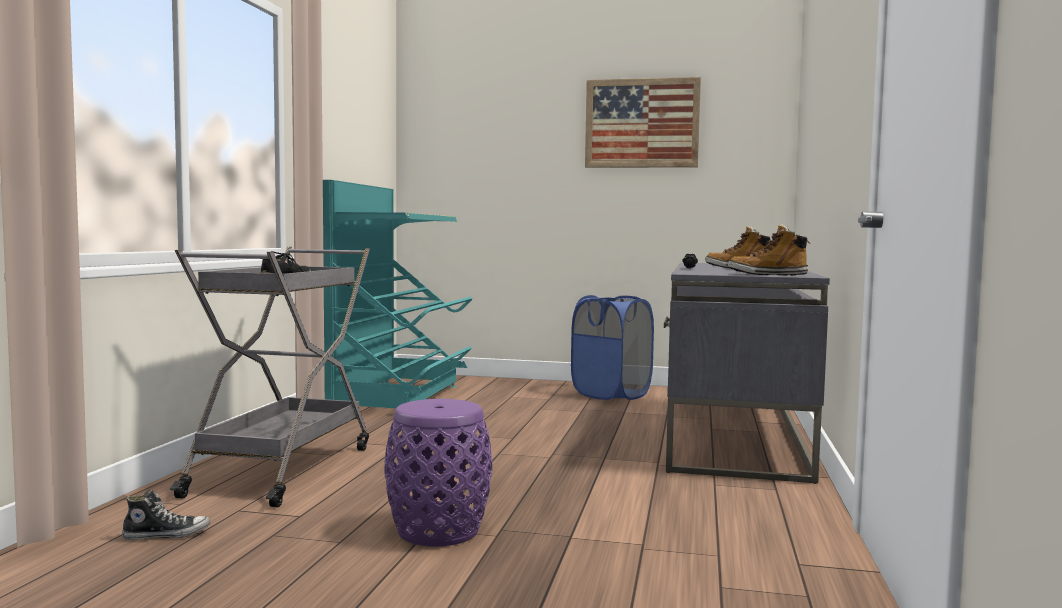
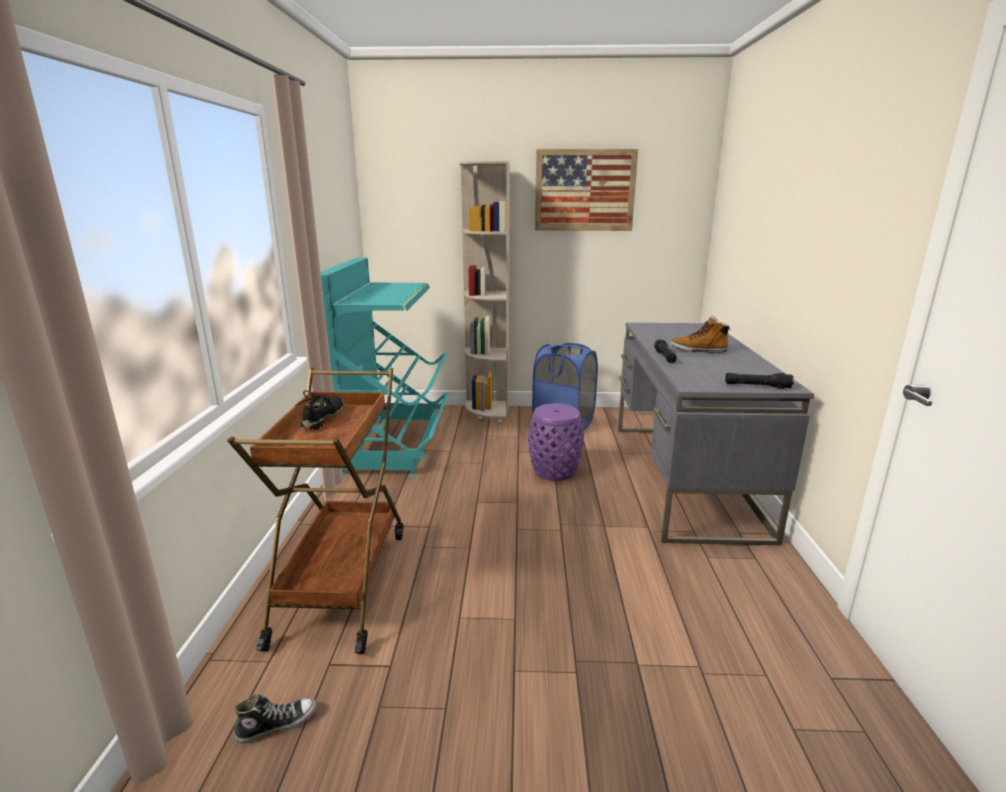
camera: 10 degrees left, 15 degrees up
(284, 470) = (344, 584): grey cart -> brown cart
(438, 531) = (524, 673): purple stool -> purple stool (554, 471)
(523, 384) = (488, 415): none -> beige bookcase
(767, 275) = (757, 386): boot -> black flashlight

